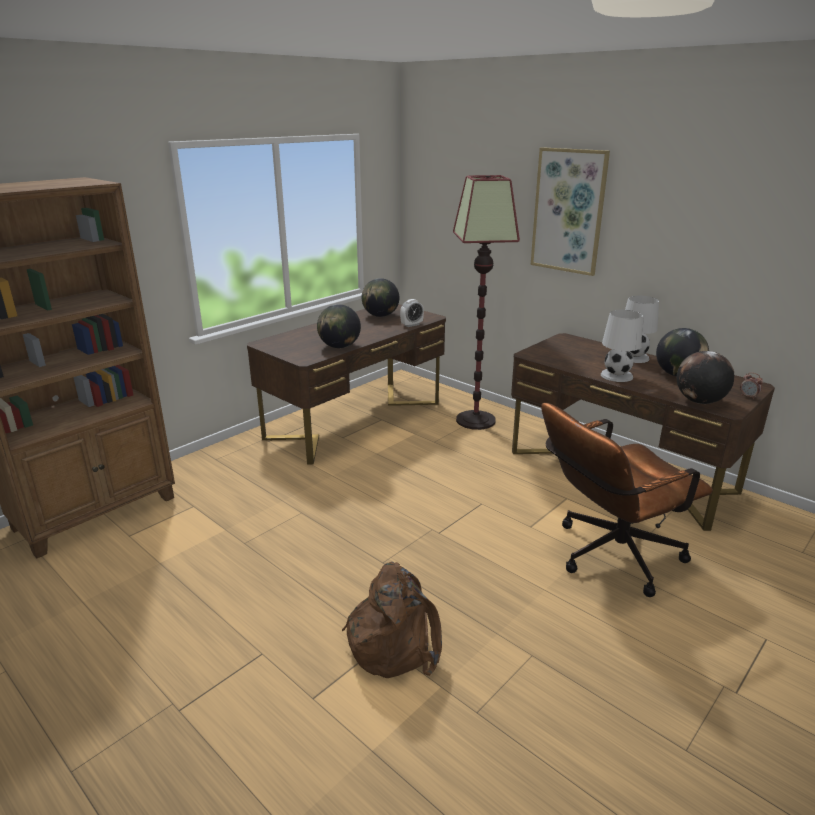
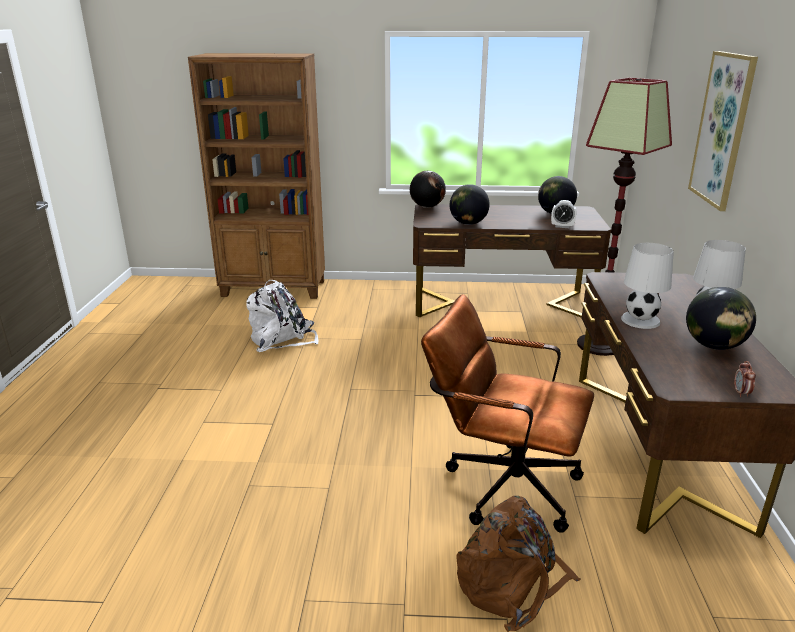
camera: 50 degrees right, 0 degrees up
(221, 559) = (282, 339): none -> white backpack
(395, 642) = (278, 428): brown backpack -> brown backpack (512, 584)
(699, 401) = (664, 370): globe -> globe (427, 207)

